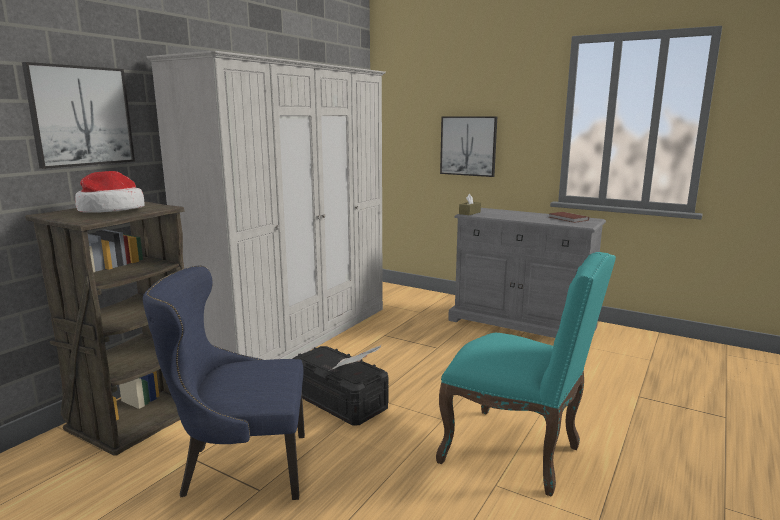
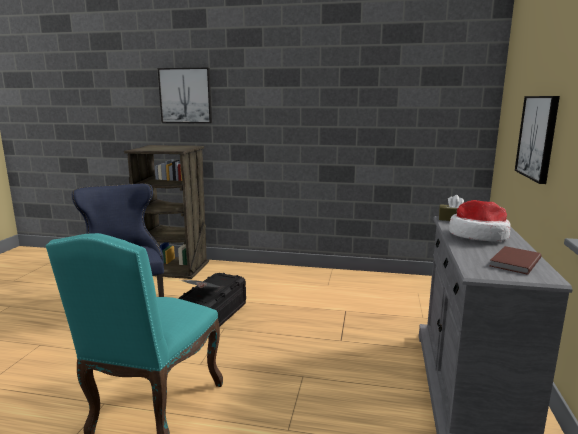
camera: 70 degrees right, 0 degrees up
(111, 210) = (163, 147): hat -> hat (478, 235)
(298, 336) = (311, 279): white wardrobe -> none

